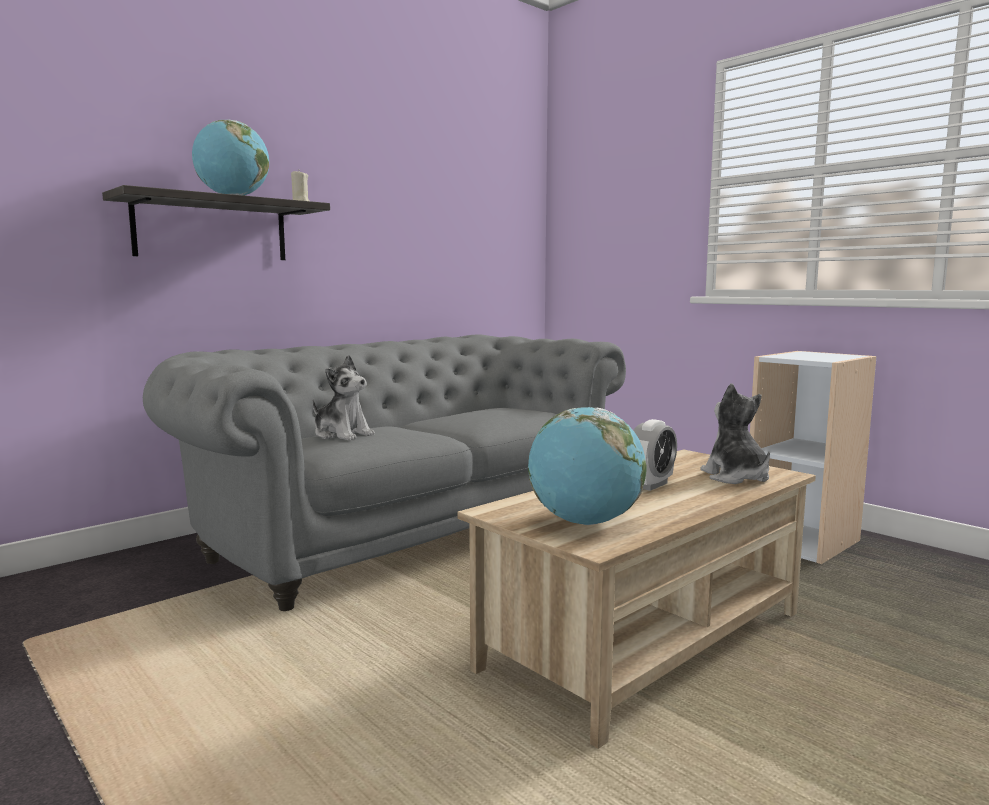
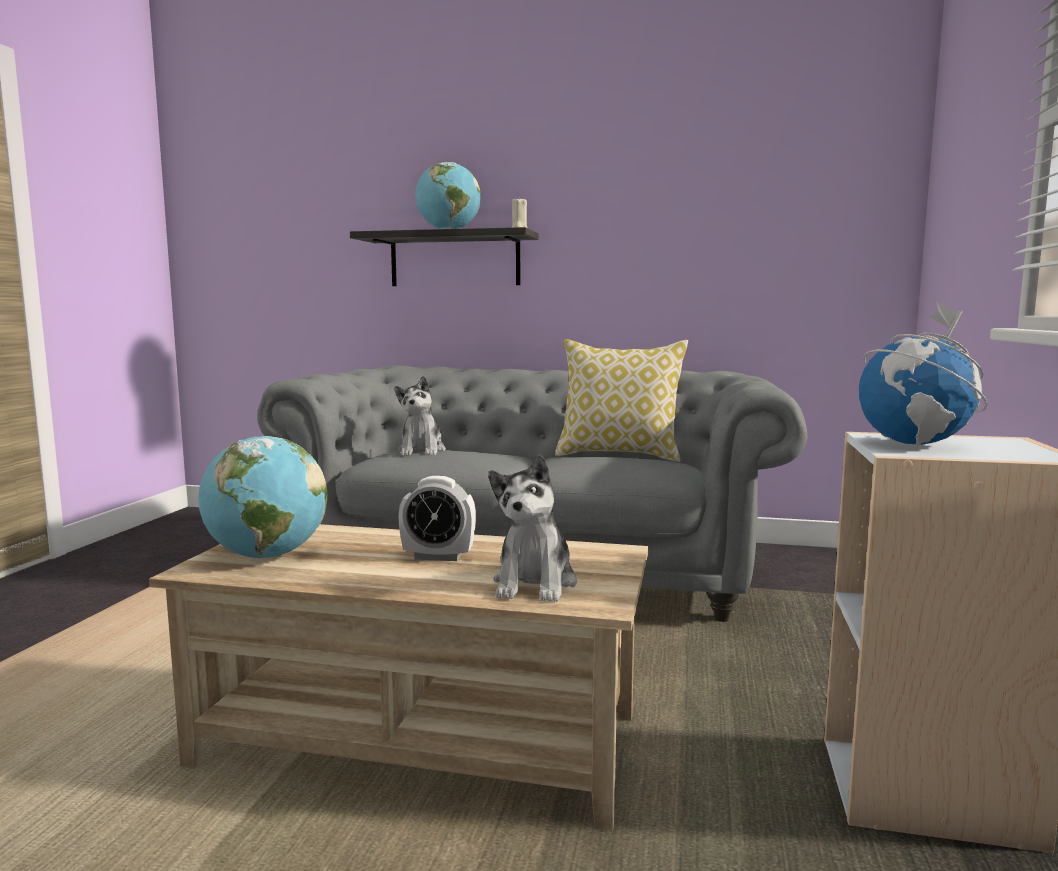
camera: 55 degrees right, 0 degrees up
(456, 411) = (619, 455): none -> pillow
(735, 477) = (535, 583): plush toy -> plush toy turned 150 degrees clockwise
(805, 357) = (915, 444): none -> globe

